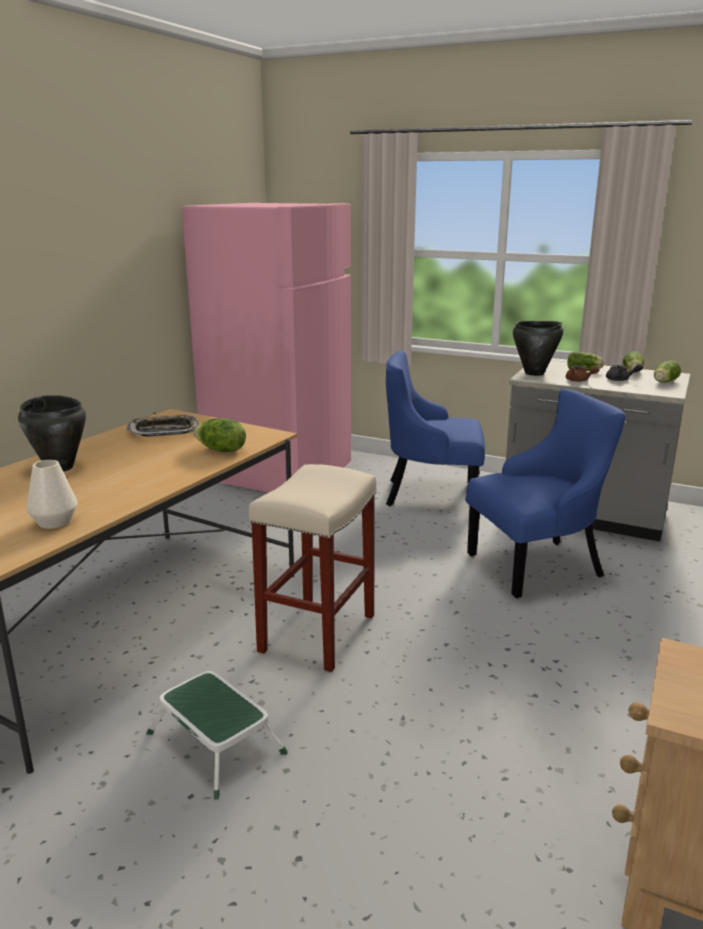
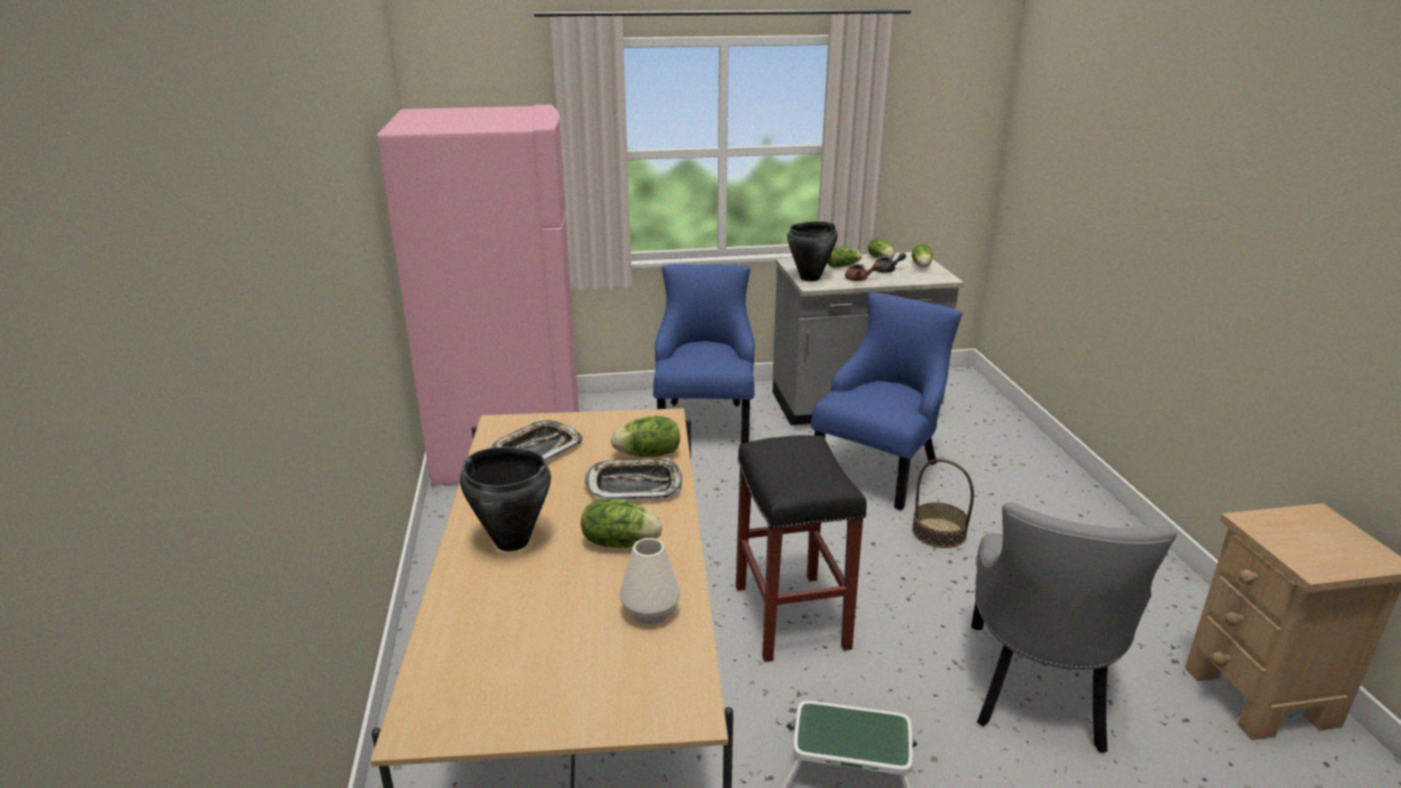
camera: 35 degrees left, 5 degrees up
(111, 486) = (619, 542): none -> lettuce
(179, 462) = (634, 485): none -> tray
(318, 634) = (792, 618): beige stool -> black stool
(433, 495) = (705, 426): blue chair -> blue chair turned 120 degrees clockwise
(455, 766) = (1037, 682): none -> grey chair
(529, 625) = (939, 532): none -> basket

